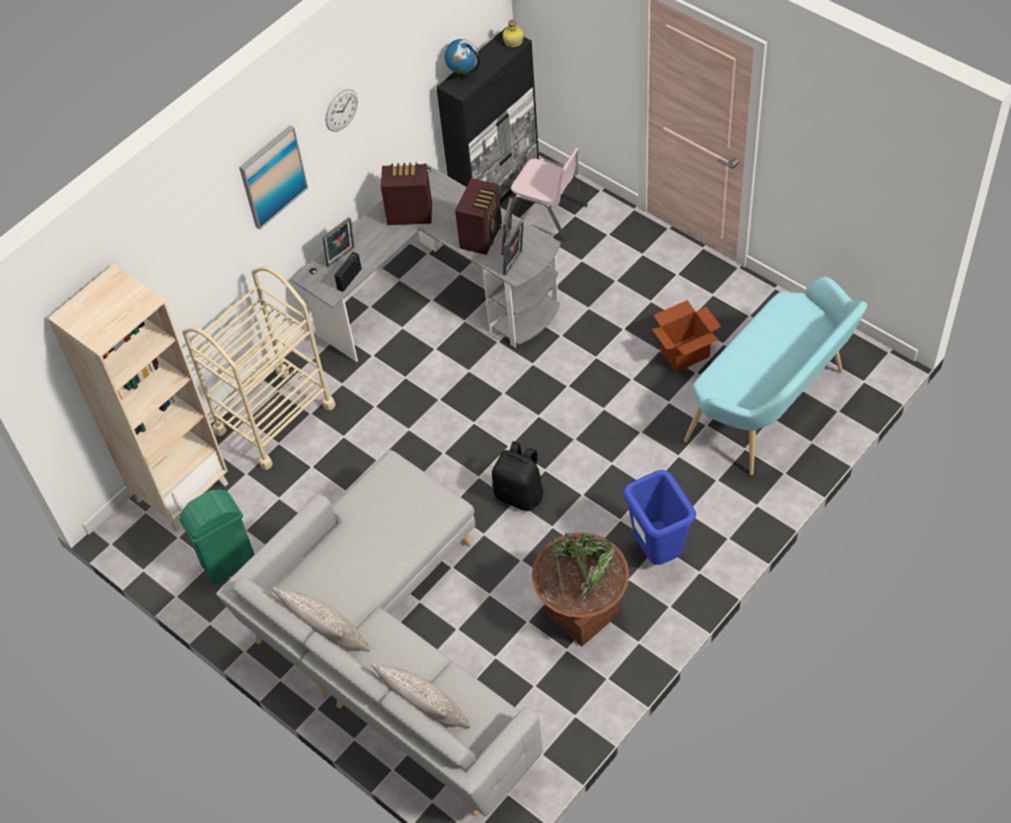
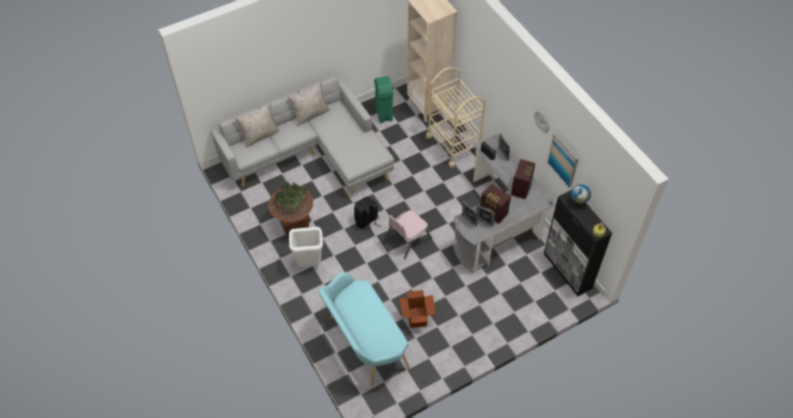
camera: 105 degrees right, 0 degrees up
(272, 176) = (511, 91): picture -> picture (563, 160)
(546, 213) = (541, 288): pink chair -> pink chair (407, 240)
(658, 552) = (309, 264): blue trash can -> white trash can

